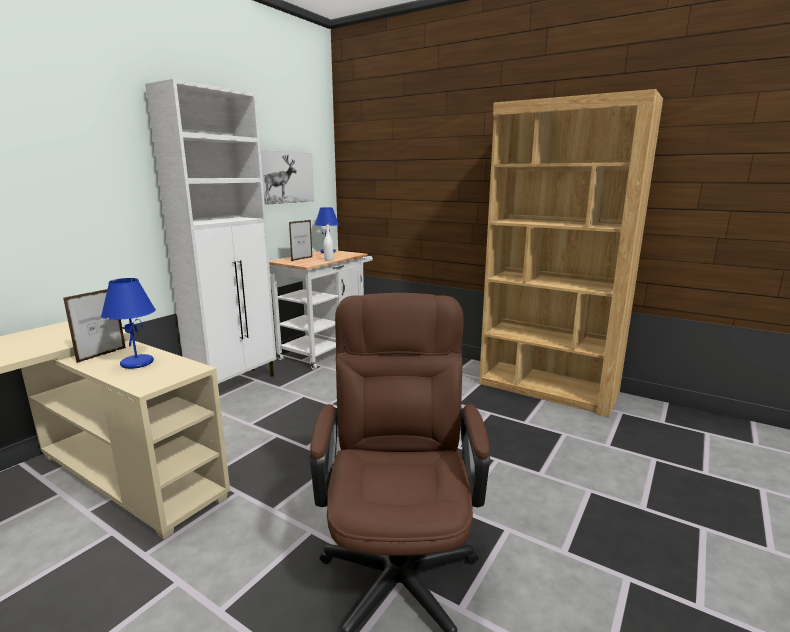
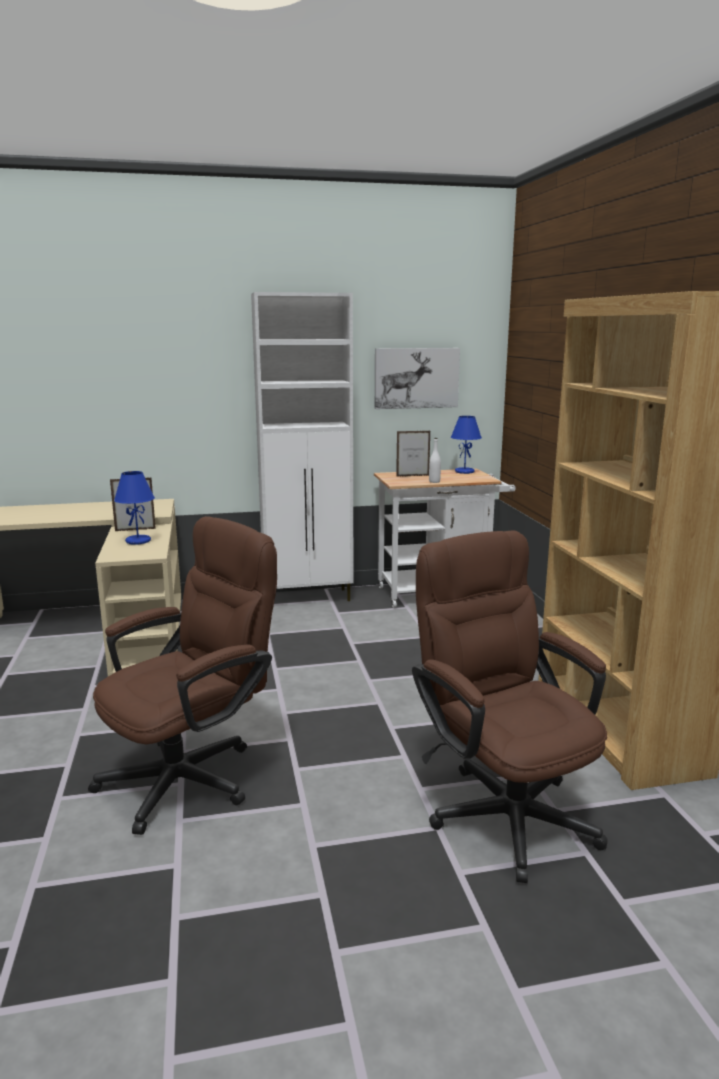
camera: 45 degrees right, 0 degrees up
(589, 459) = (502, 808): none -> brown office chair

